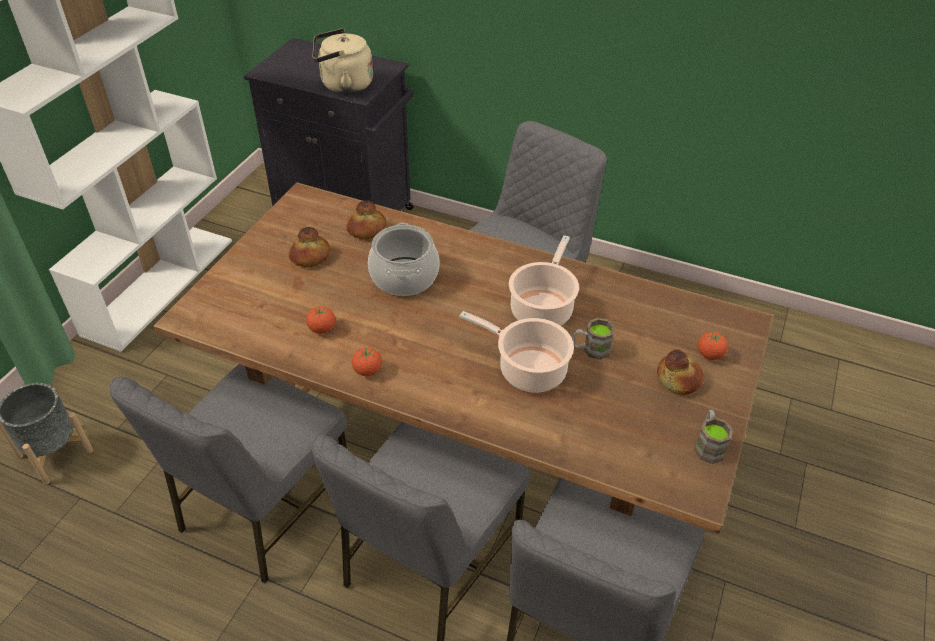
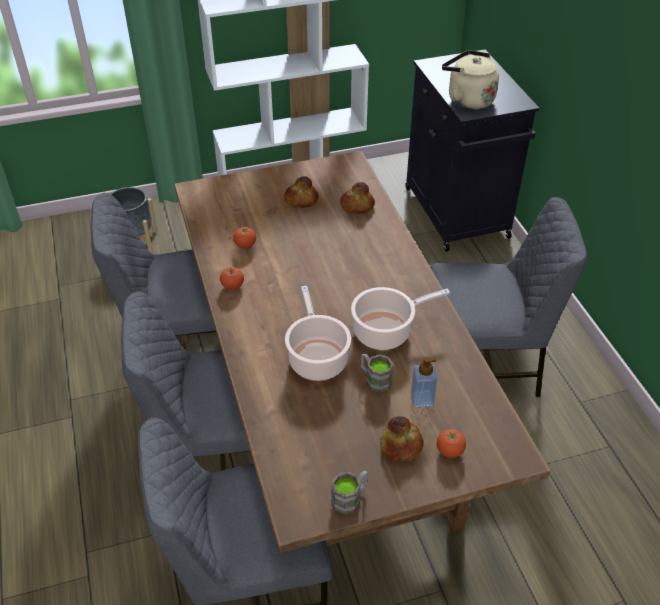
camera: 50 degrees right, 0 degrees up
(405, 277) = (334, 249): cooking pot -> none
(640, 335) = (422, 399): none -> soap dispenser

